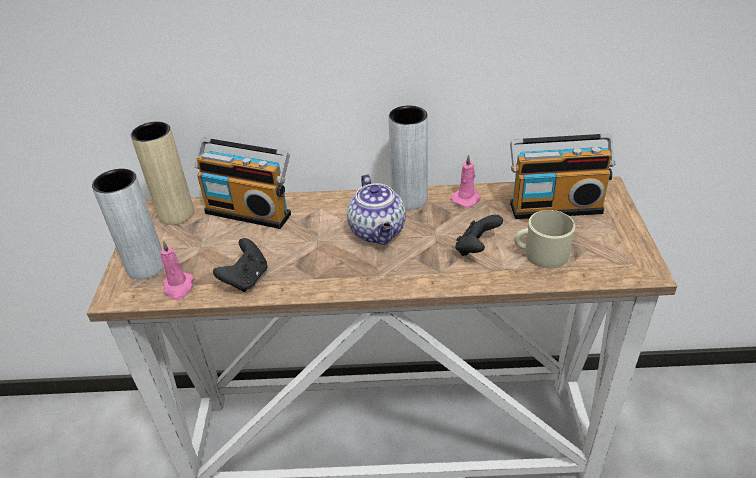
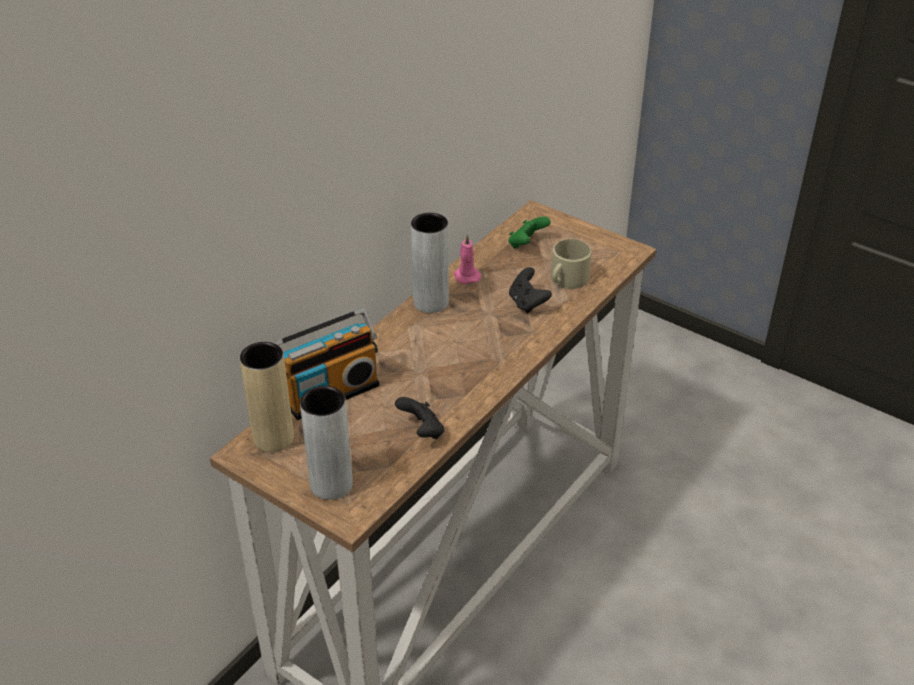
camera: 55 degrees left, 0 degrees up
(179, 287) = (385, 474): pink candle -> none
(378, 232) = (451, 337): teapot -> none
(555, 206) = (526, 244): radio -> green game controller

